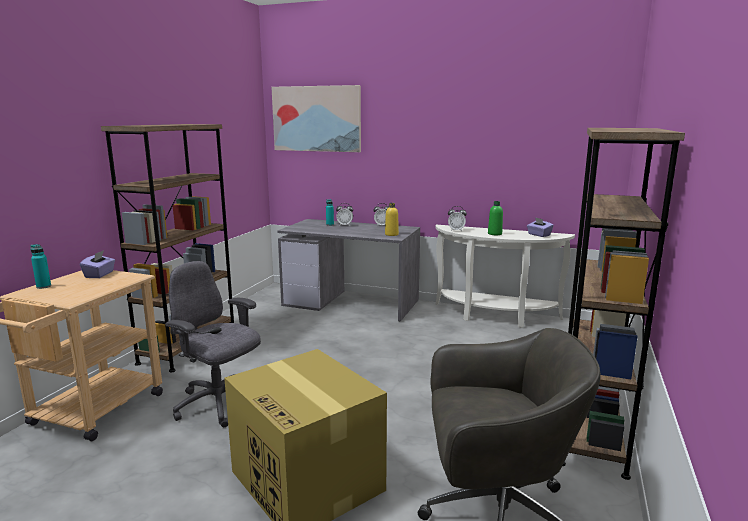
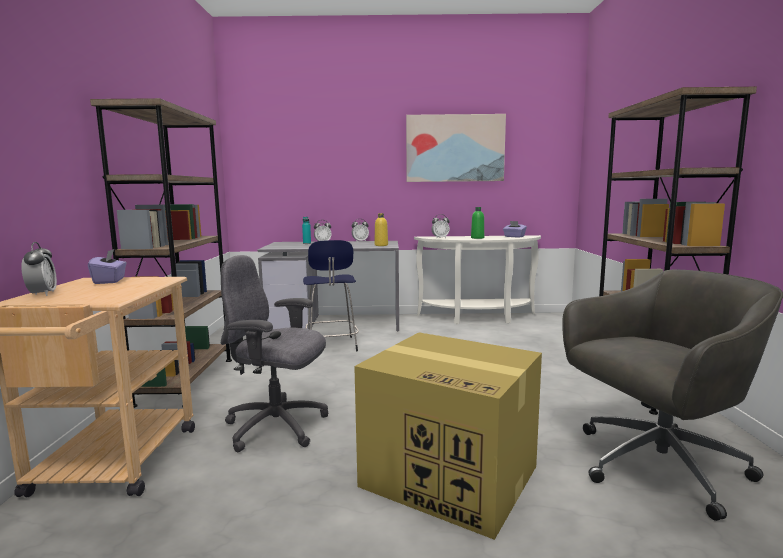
camera: 20 degrees left, 5 degrees down
(43, 286) = (42, 294): turquoise bottle -> alarm clock
(317, 119) = (283, 136): picture -> picture (455, 148)
(326, 329) = (331, 346): none -> blue stool

